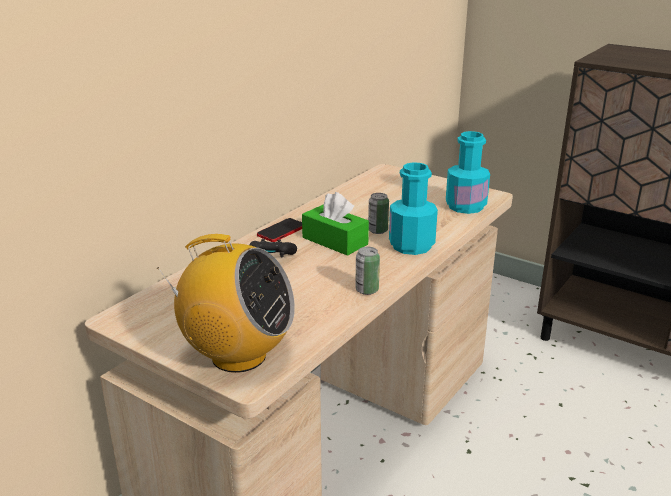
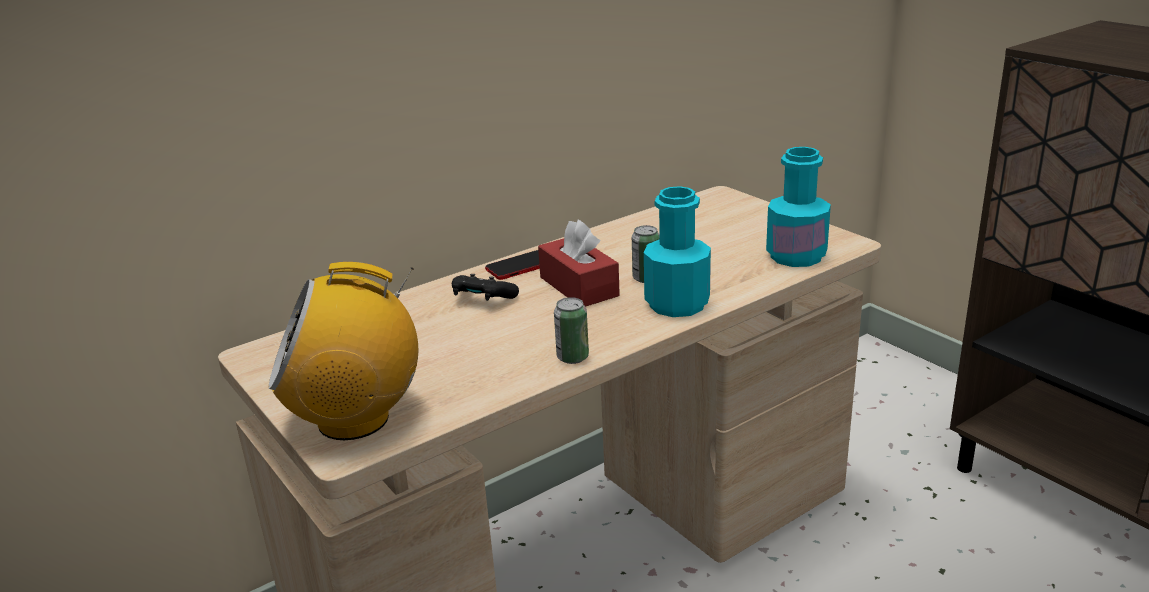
camera: 20 degrees right, 0 degrees up
(237, 356) = (355, 419): radio -> radio turned 135 degrees clockwise
(335, 241) = (579, 286): green tissue box -> red tissue box

